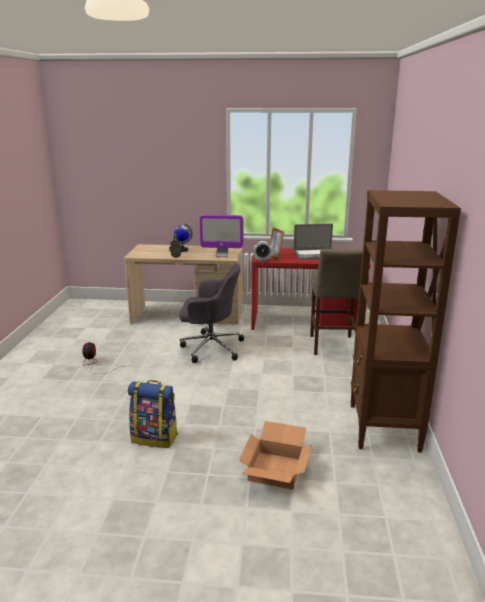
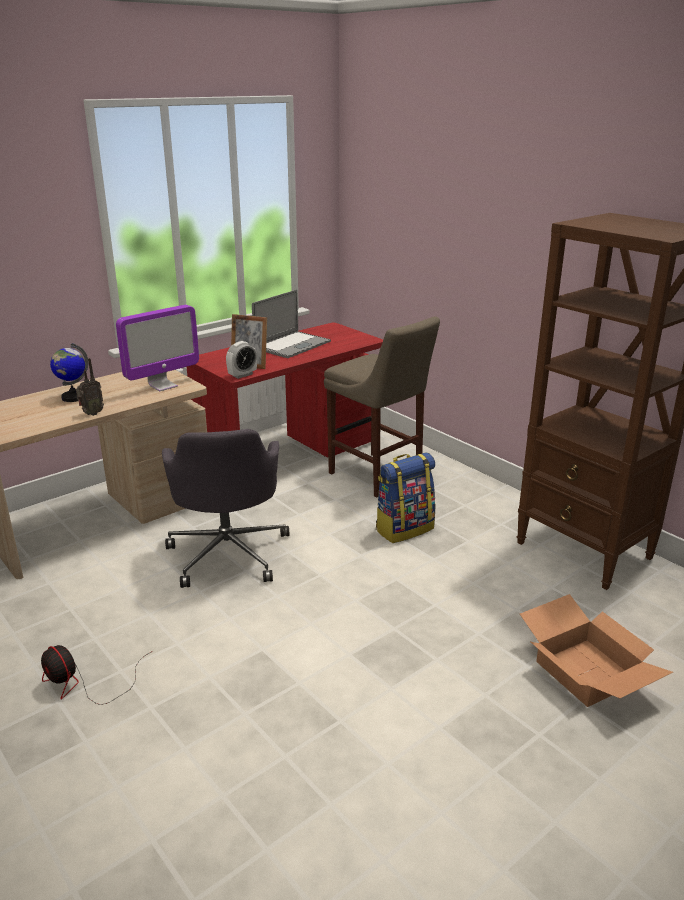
camera: 45 degrees left, 5 degrees up
(155, 438) = (395, 736): backpack -> backpack (404, 529)
(210, 347) = (228, 553): grey office chair -> grey office chair turned 120 degrees clockwise

